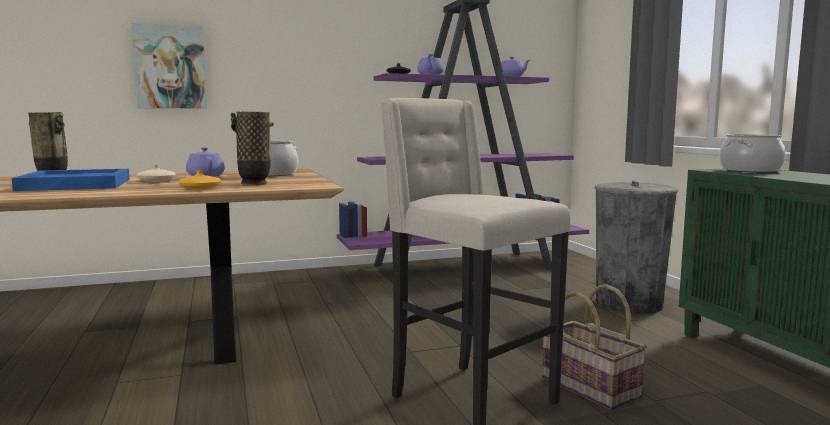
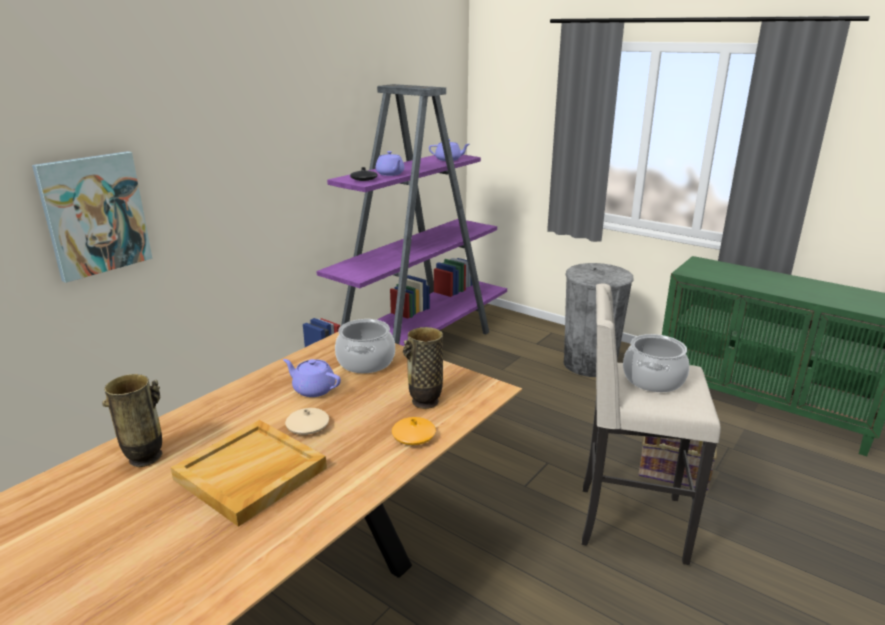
camera: 35 degrees left, 15 degrees up
(75, 185) = (250, 475): blue tray -> beige tray
(750, 170) = (708, 268): cooking pot -> cooking pot (653, 380)

